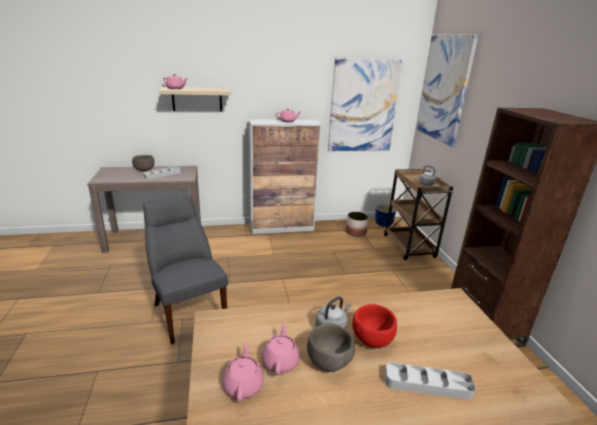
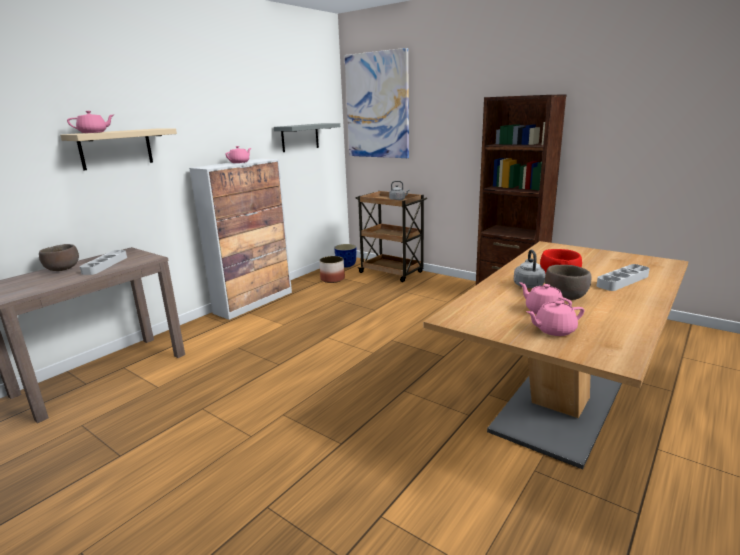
camera: 40 degrees left, 5 degrees down
(188, 311) = (278, 406): grey chair -> none
(243, 385) = (554, 330): pink teapot -> pink teapot turned 60 degrees counterclockwise
(363, 106) = (300, 137): picture -> grey shelf

